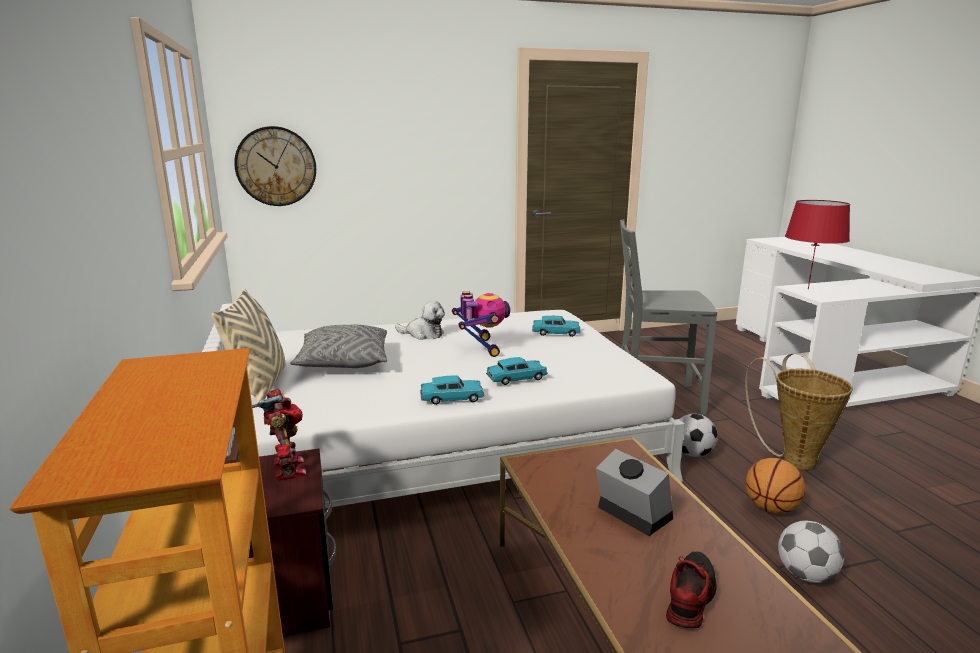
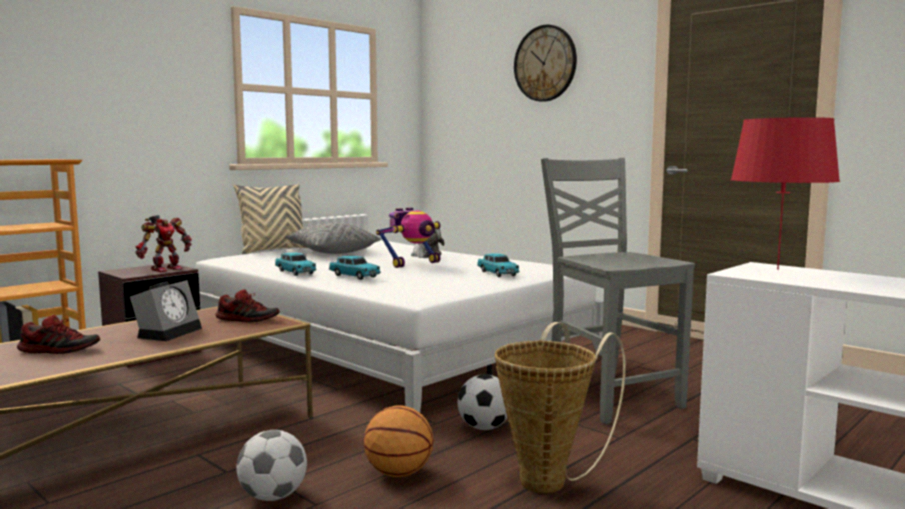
camera: 60 degrees right, 10 degrees down
(276, 166) = (455, 116): wall clock -> wall clock (545, 63)
(597, 463) = (247, 320): none -> shoe

